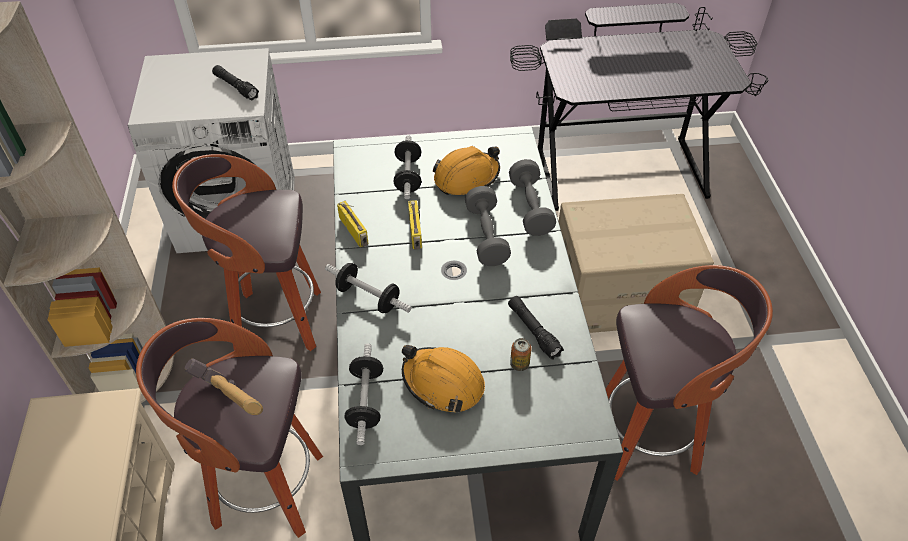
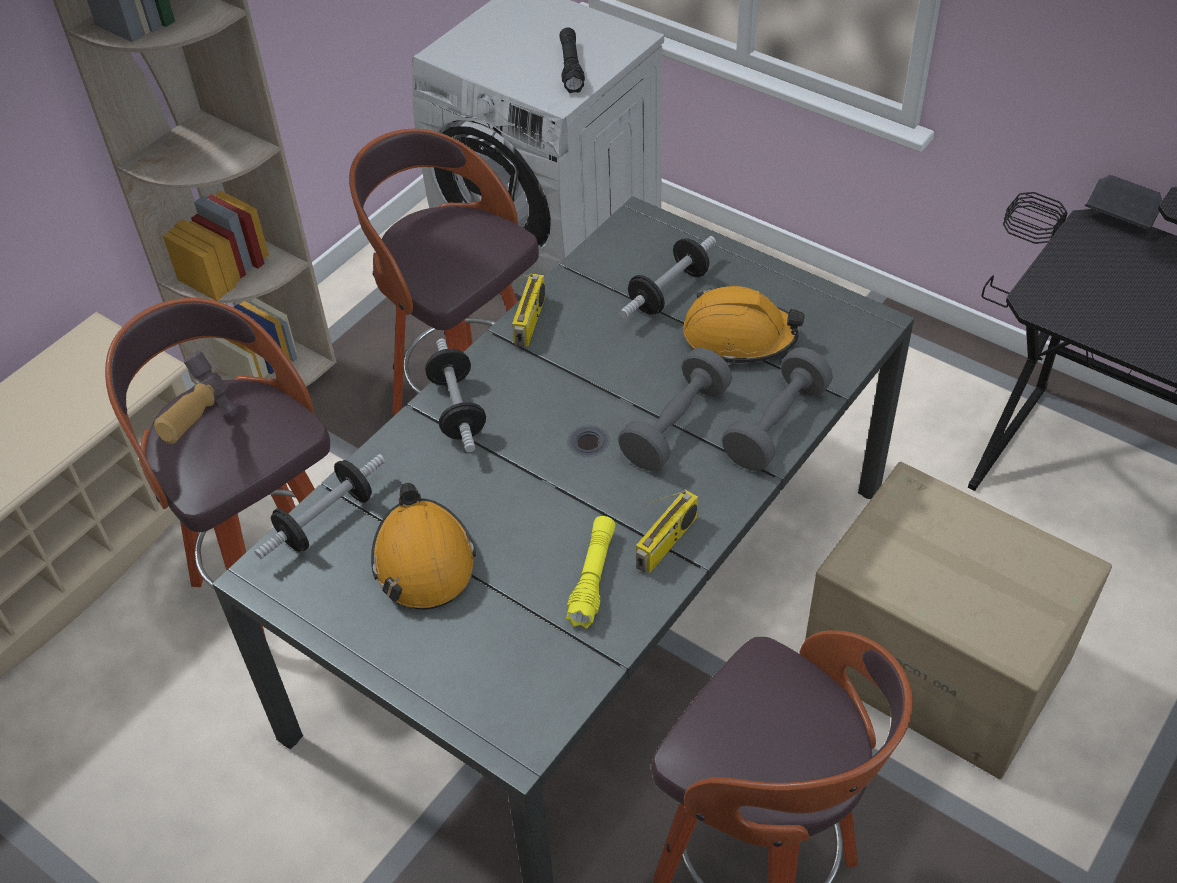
camera: 45 degrees right, 0 degrees up
(416, 232) = (598, 366): radio -> radio (667, 543)
(519, 364) = (530, 603): can -> none
(533, 331) = (593, 577): black flashlight -> yellow flashlight

